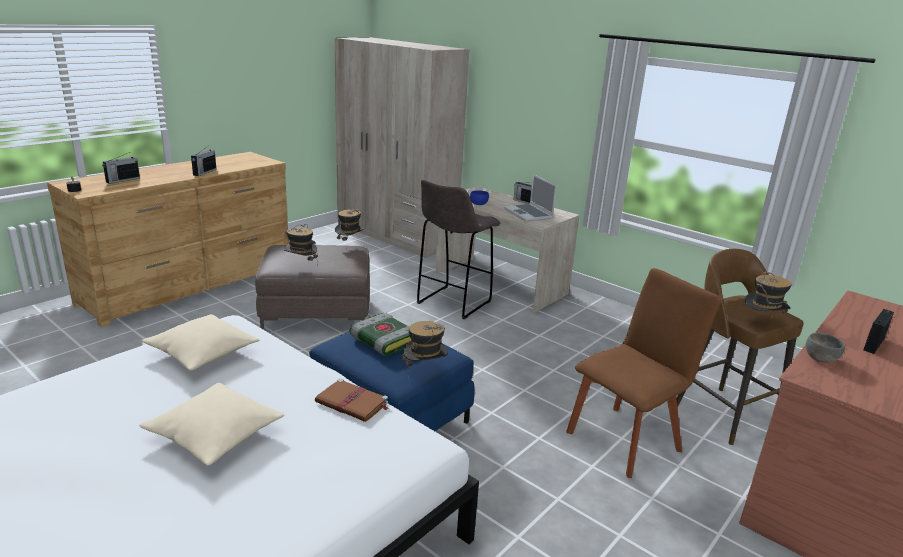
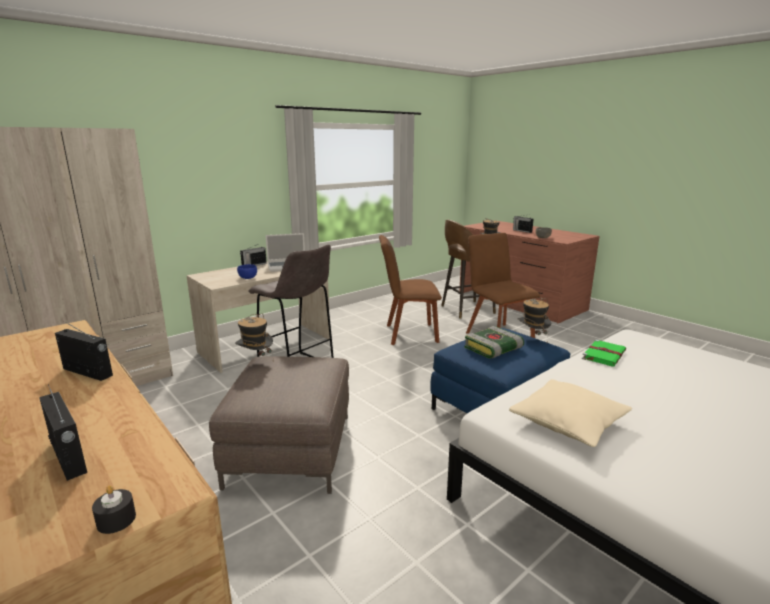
camera: 80 degrees left, 5 degrees down
(215, 435) = (692, 403): beige pillow -> none
(301, 265) = (314, 386): hat -> none
(353, 403) = (604, 354): brown book -> green book
(579, 360) = (408, 334): none -> brown chair

